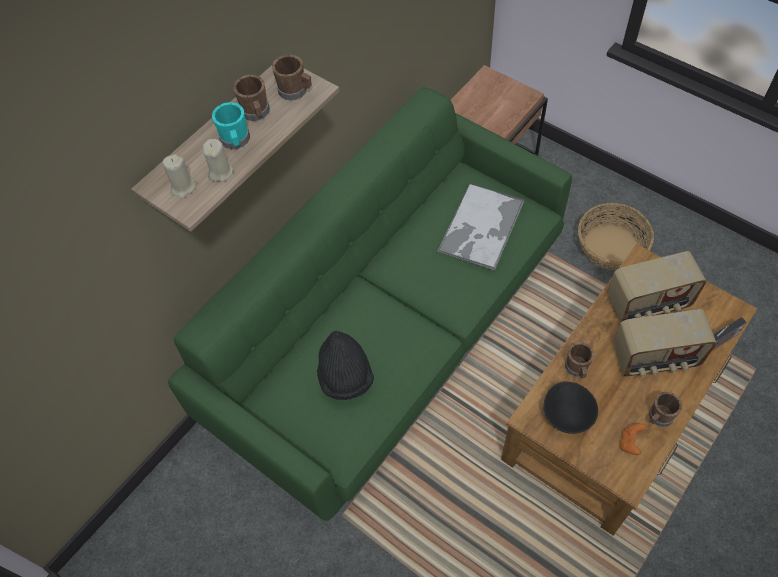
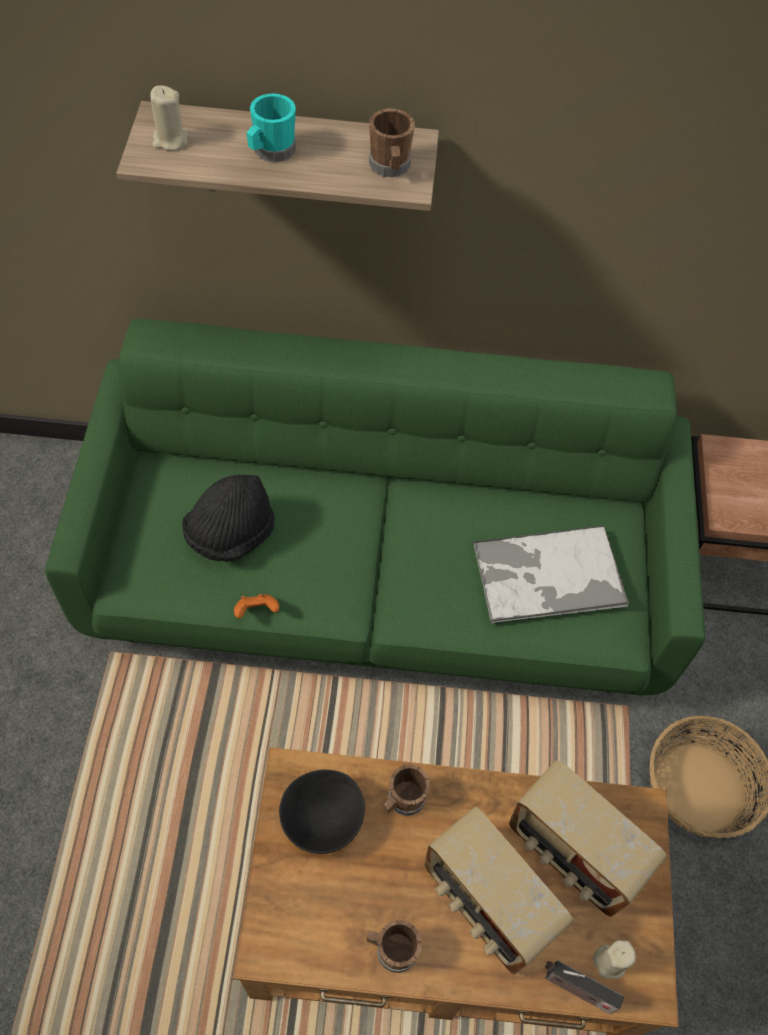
camera: 50 degrees right, 0 degrees up
(220, 172) = (214, 160): beige candle -> beige candle (610, 961)
(256, 113) = (328, 149): brown mug -> none
(630, 442) = (328, 925): orange game controller -> orange game controller (257, 611)

